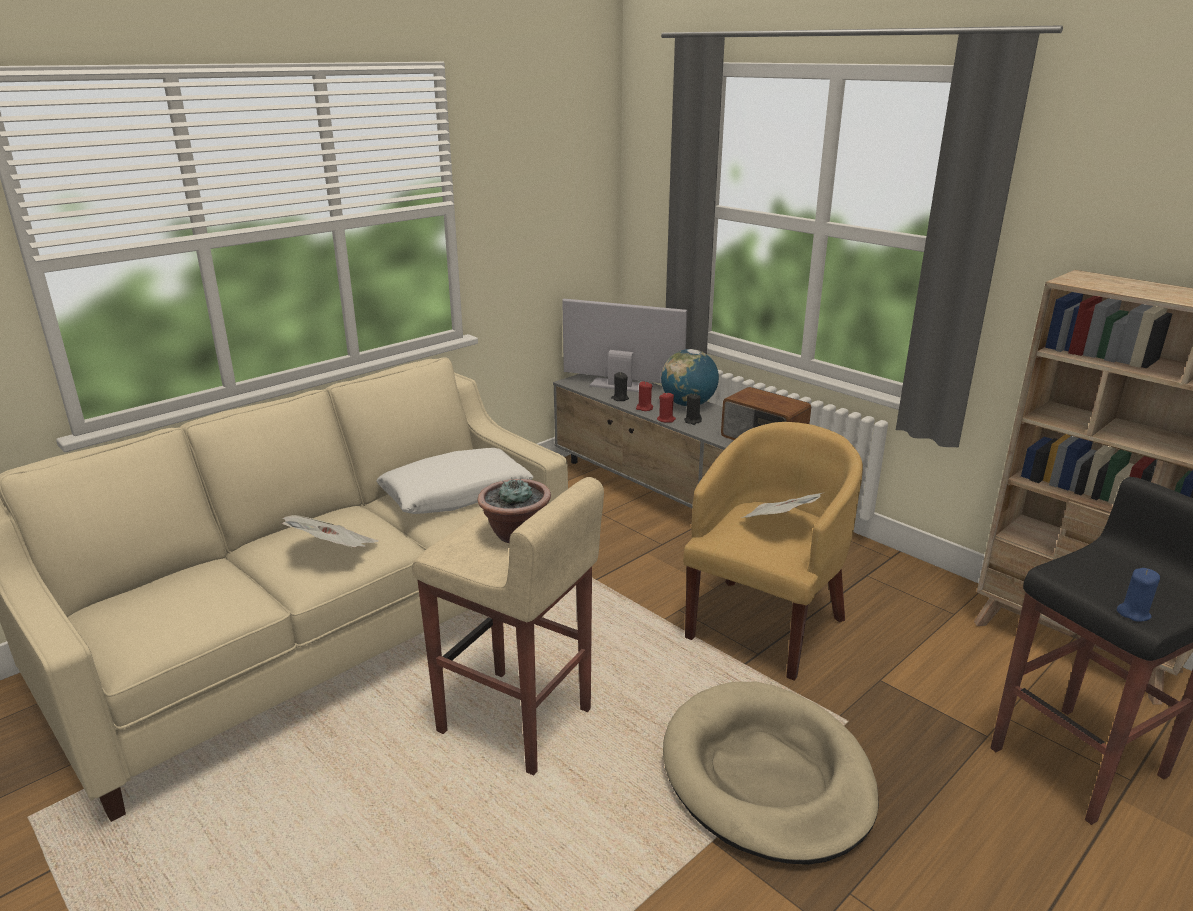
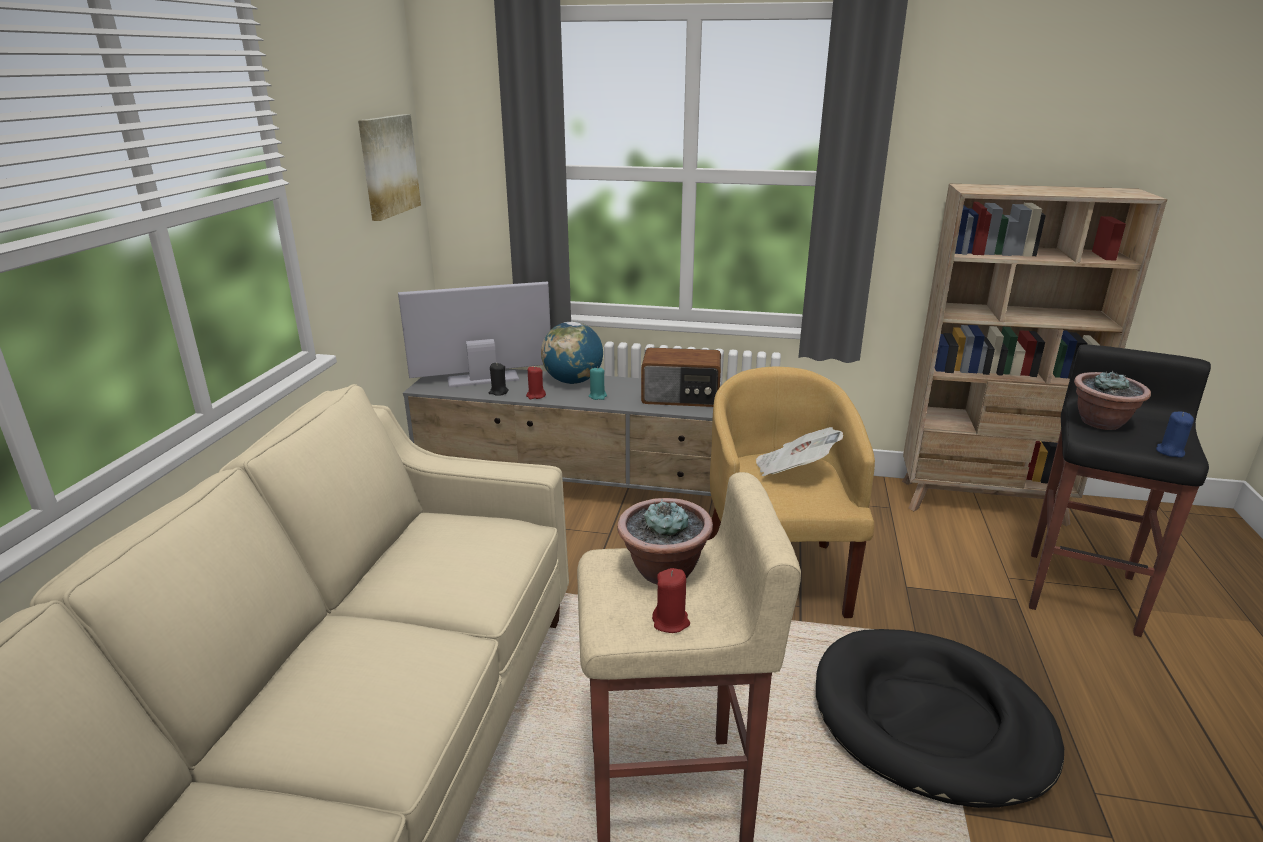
camera: 35 degrees left, 0 degrees up
(334, 551) = (386, 693): newspaper -> none
(456, 494) = (454, 553): white pillow -> none
(574, 193) = (388, 166): none -> picture
(666, 419) = (571, 401): red candle -> red candle (671, 622)
(692, 421) = (598, 396): black candle -> turquoise candle
(766, 776) = (930, 720): beige dog bed -> black dog bed
(1101, 566) = (1101, 423): none -> potted plant

